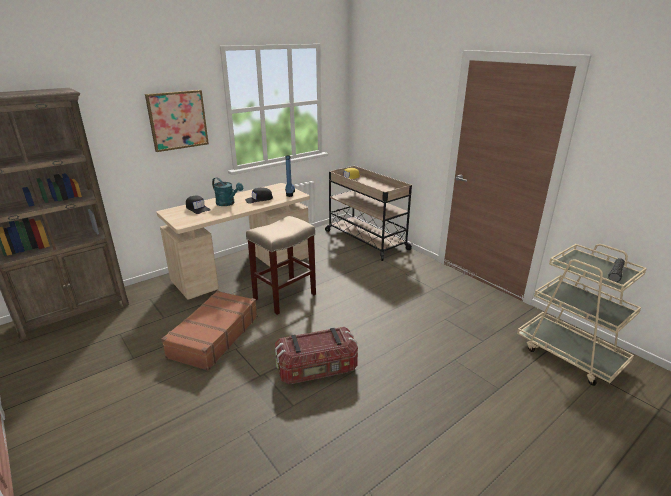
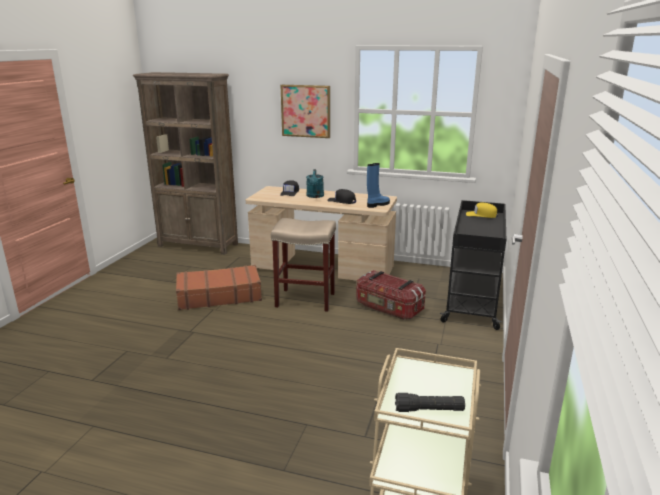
camera: 55 degrees right, 5 degrees down
(317, 369) = (219, 352): storage box -> storage box (388, 308)
(365, 239) = (472, 298): beige cart -> black cart

